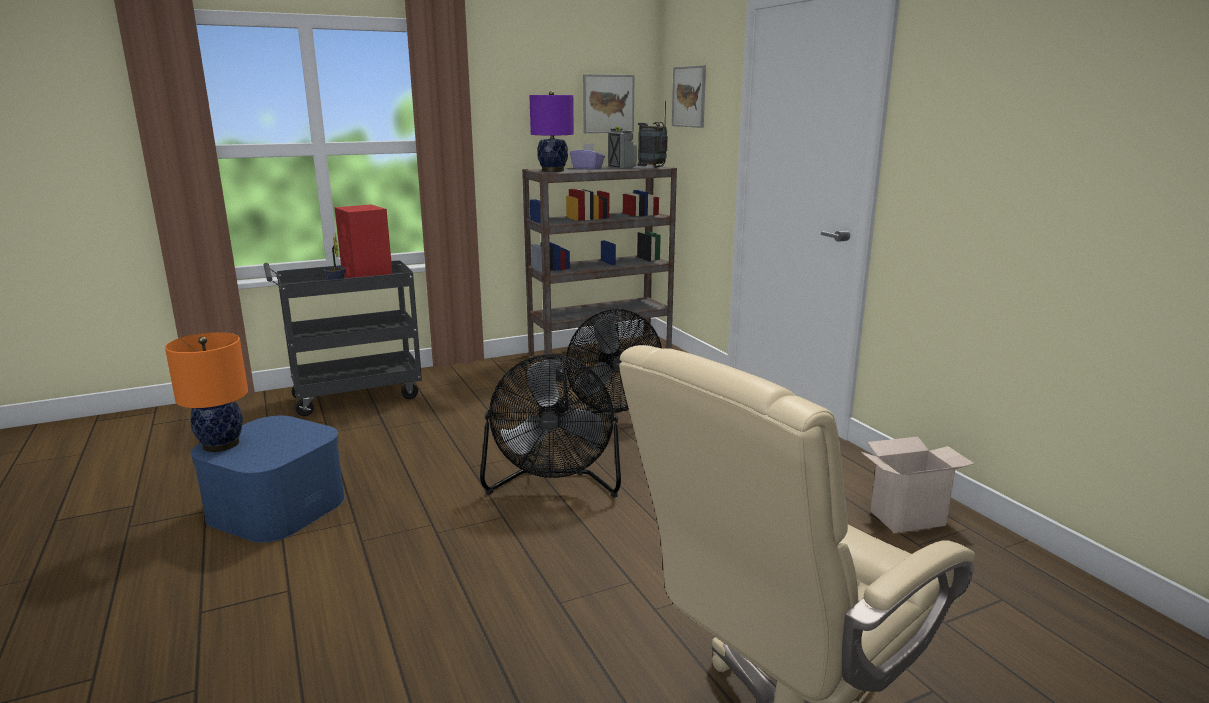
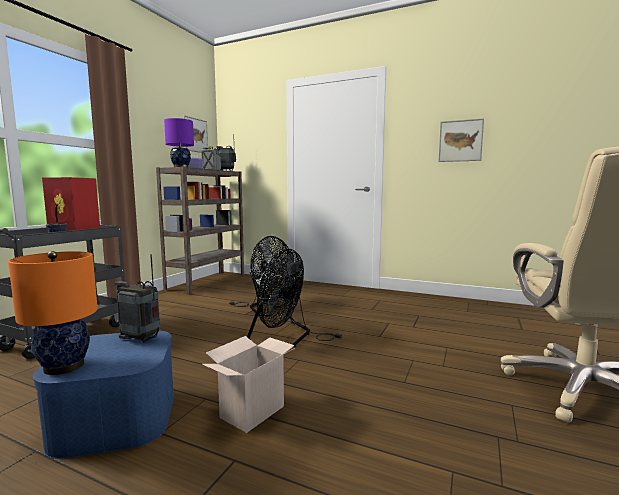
camera: 40 degrees left, 10 degrees down
(305, 435) = (141, 339): none -> radio
(549, 482) = (291, 337): black fan -> black fan turned 150 degrees clockwise
(689, 96) = (243, 134): picture -> picture (460, 141)
(908, 517) = (447, 304): cardboard box -> cardboard box (252, 410)

